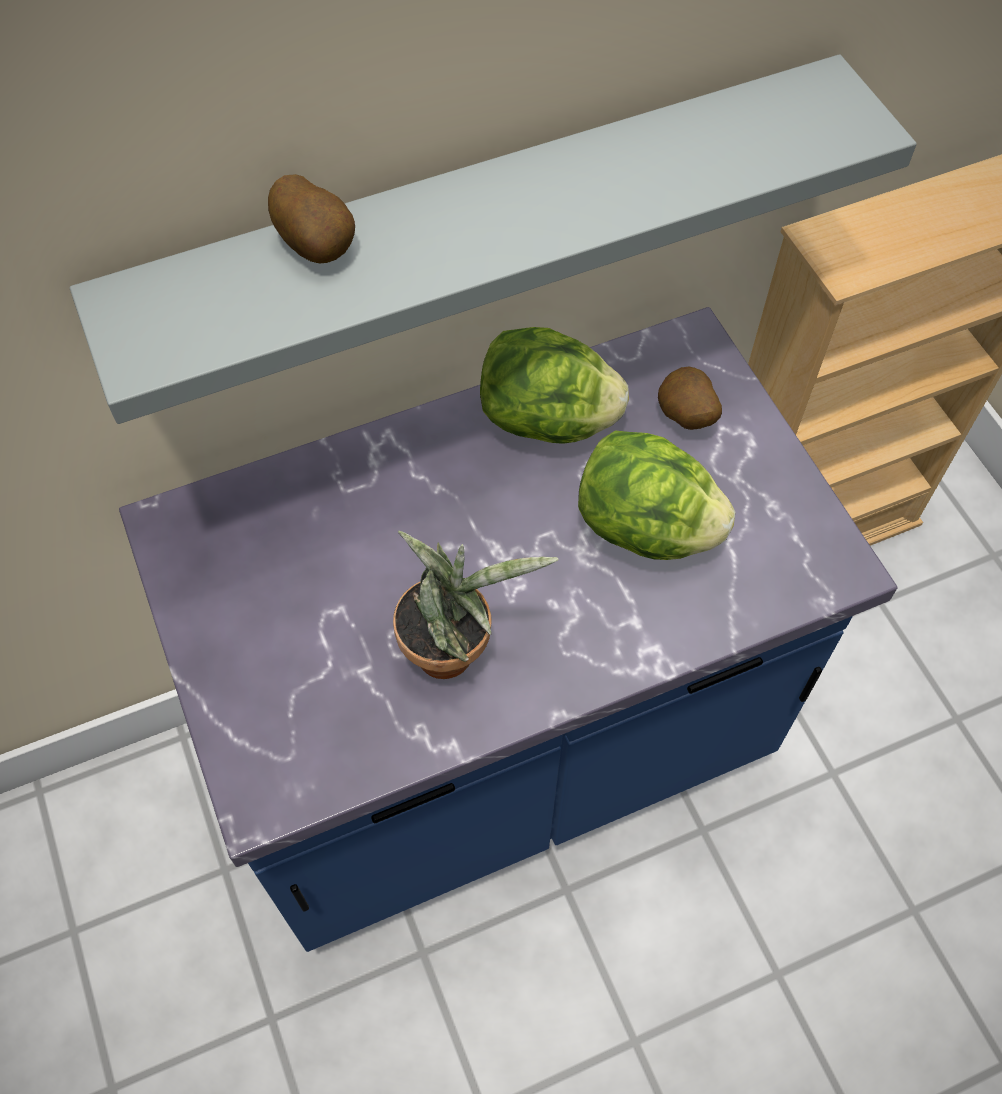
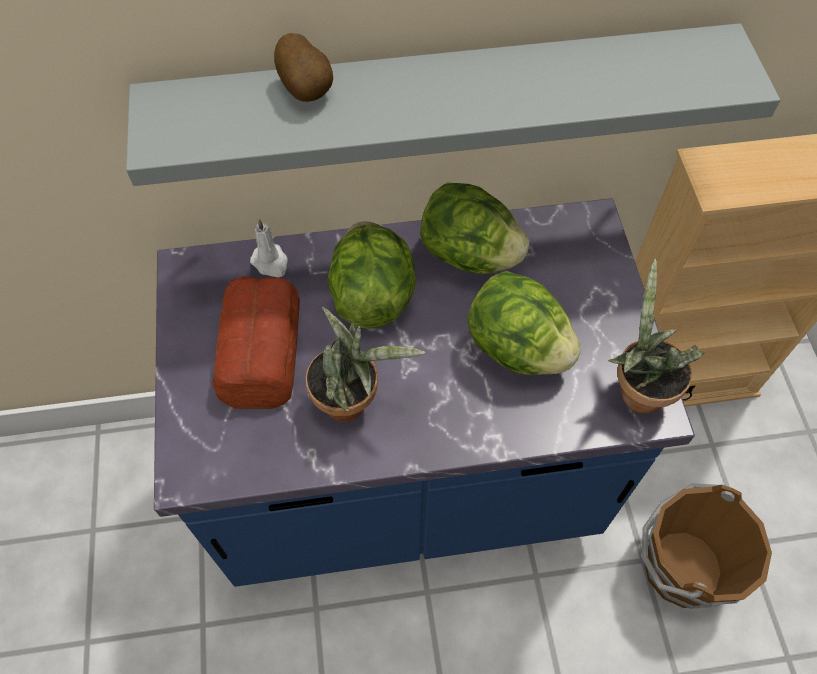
camera: 15 degrees right, 0 degrees up
(284, 489) = (271, 262): none -> white candle
(307, 613) = (259, 351): none -> bread
(435, 502) = (372, 294): none -> lettuce
(684, 418) = (569, 274): potato -> none
(811, 546) = (636, 389): none -> potted plant
(882, 769) = (680, 566): none -> brown bucket

